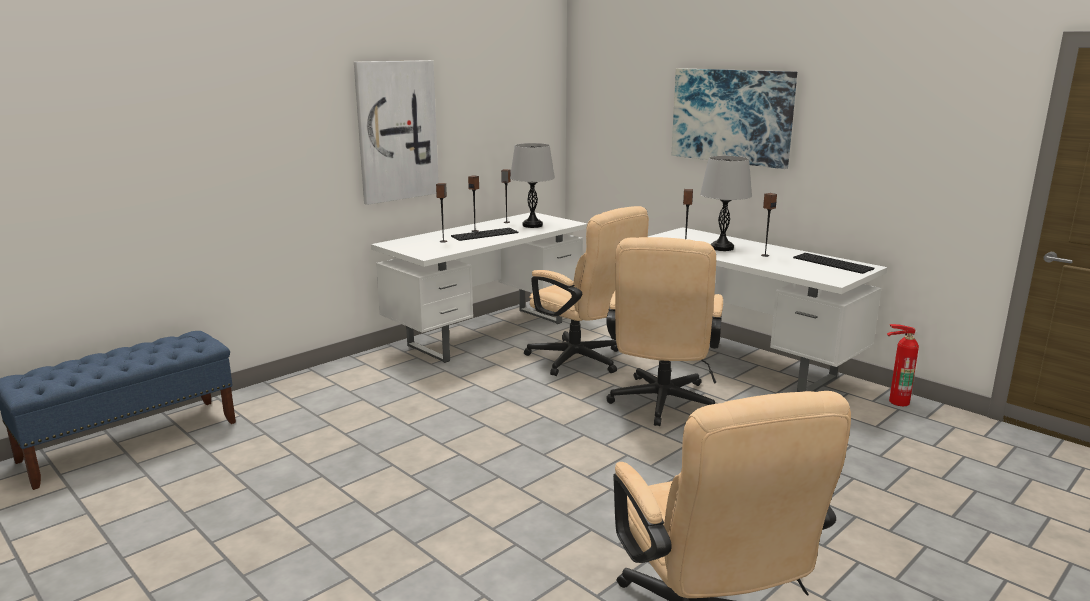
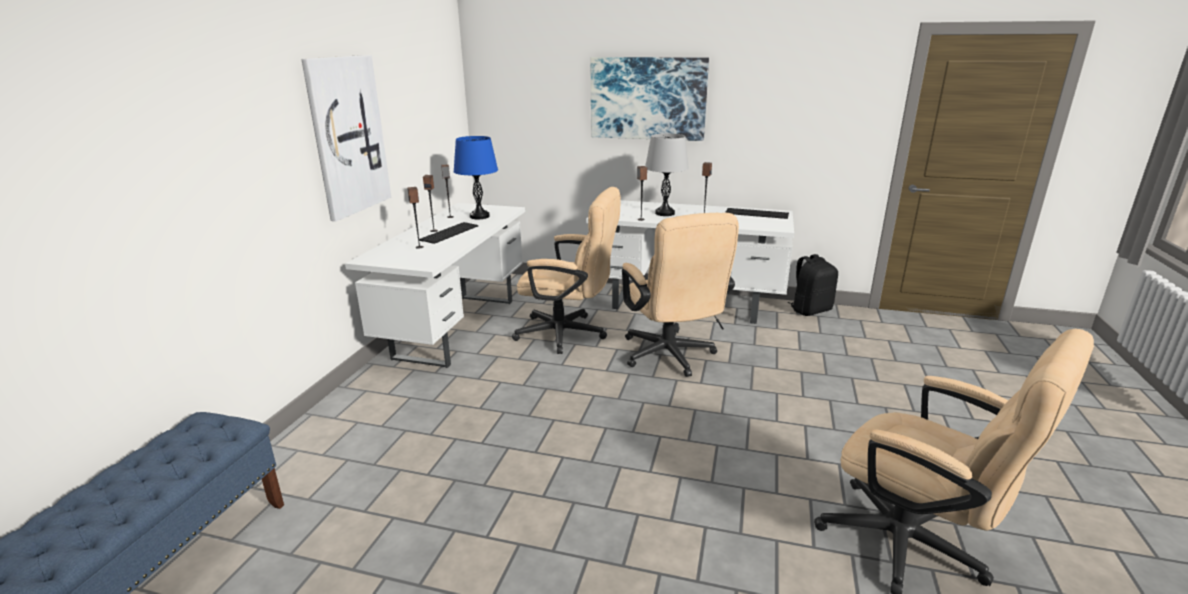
camera: 30 degrees left, 5 degrees up
(532, 225) = (479, 216): grey table lamp -> blue table lamp
(896, 401) = (810, 310): fire extinguisher -> black backpack

